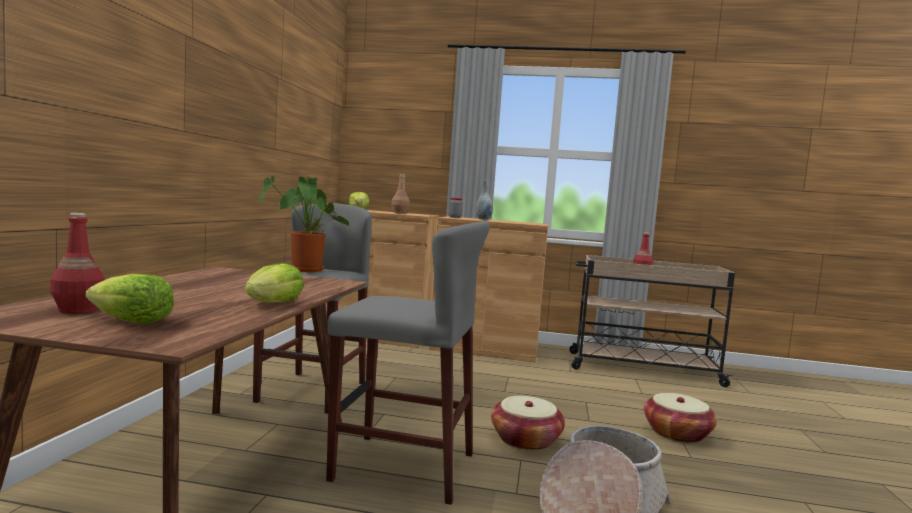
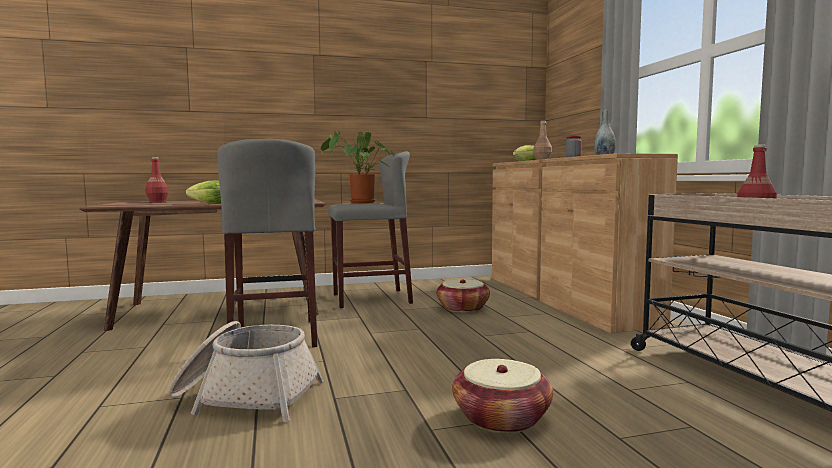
camera: 65 degrees right, 0 degrees up
(132, 321) = (140, 203): lettuce -> none
(525, 440) = (369, 357): basket -> basket (463, 308)

